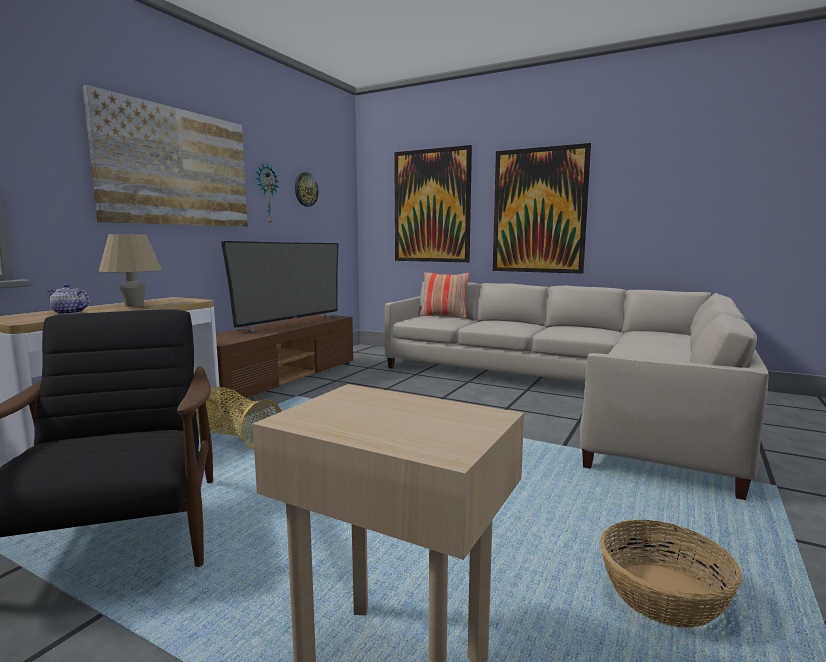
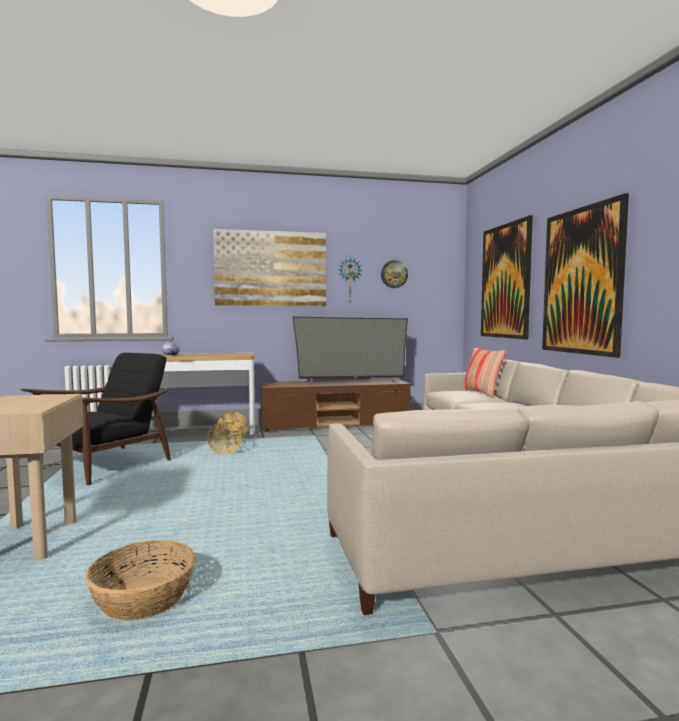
camera: 50 degrees right, 5 degrees down
(134, 305) = (209, 354): beige table lamp -> none

